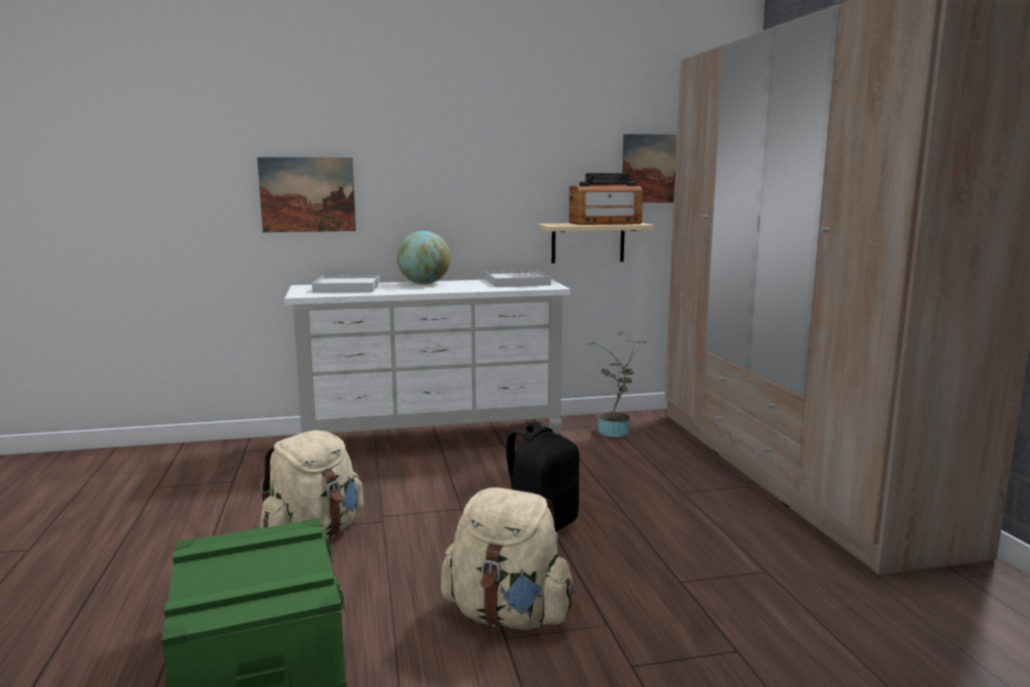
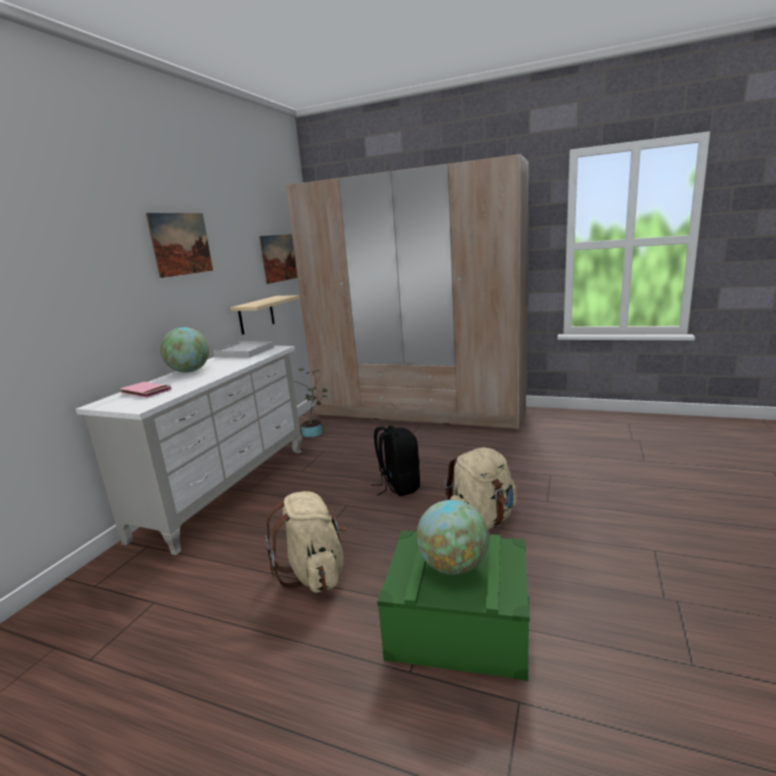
camera: 55 degrees left, 5 degrees up
(254, 566) = (453, 566): none -> globe
(307, 194) = (66, 314): picture -> picture (181, 244)
(347, 288) = (146, 392): white tray -> pink book
(605, 223) = (270, 299): radio -> none

